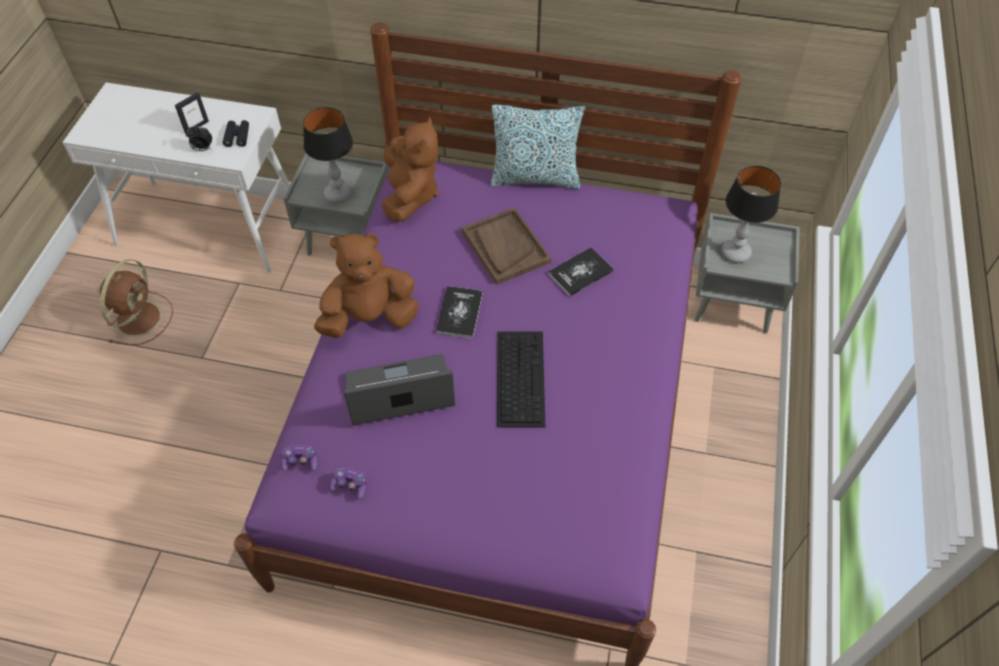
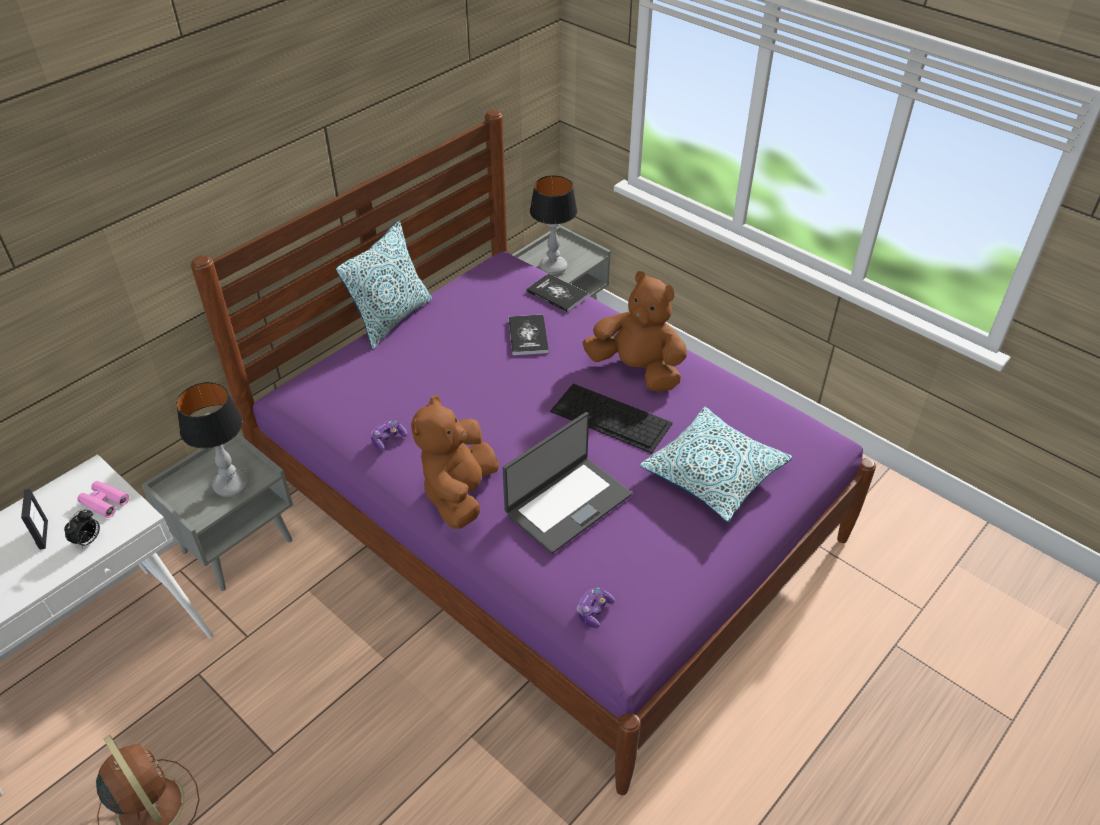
camera: 60 degrees left, 10 degrees down
(237, 136) = (104, 502): black binoculars -> pink binoculars
(350, 485) = (647, 580): game controller -> game controller (388, 439)
(400, 392) = (567, 503): laptop -> laptop turned 150 degrees counterclockwise
(410, 196) = (330, 406): brown plush toy -> brown plush toy (637, 370)
(459, 313) = (508, 427): book -> book (557, 294)
(504, 486) = (713, 473): none -> pillow
(505, 247) = (458, 368): brown tray -> none

